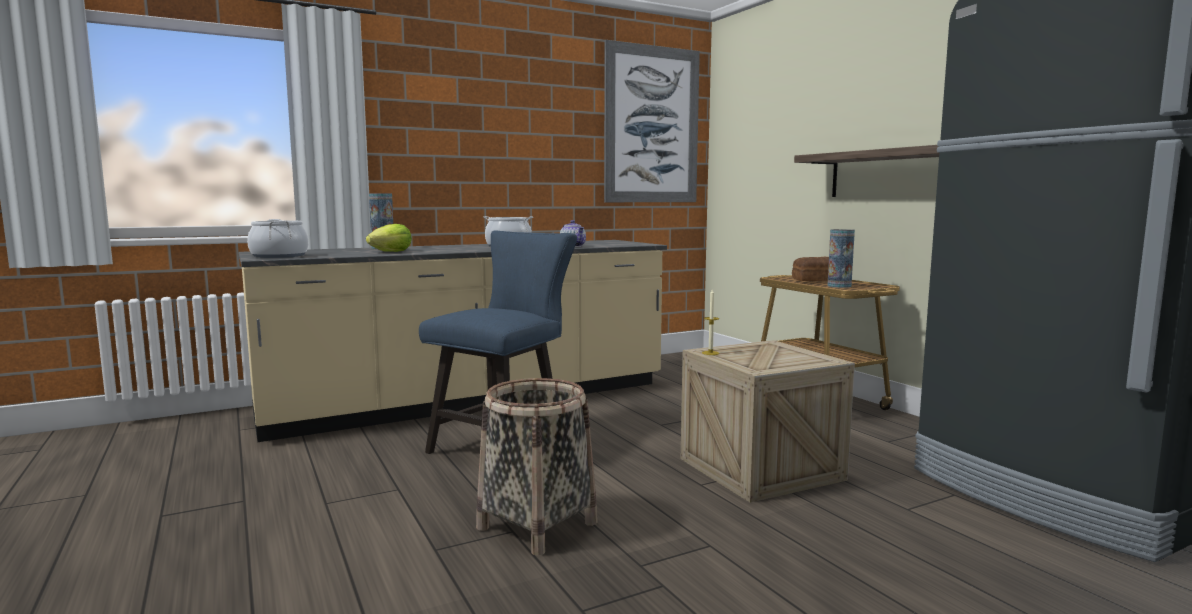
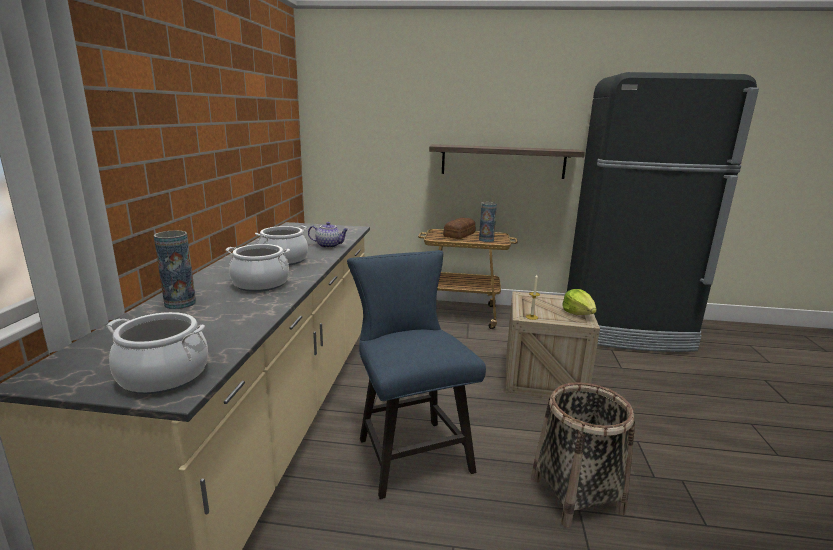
camera: 55 degrees left, 10 degrees up
(391, 252) = (242, 310): lettuce -> lettuce (578, 313)
(446, 249) = (260, 284): none -> cooking pot
(652, 125) = (276, 107): picture -> none

